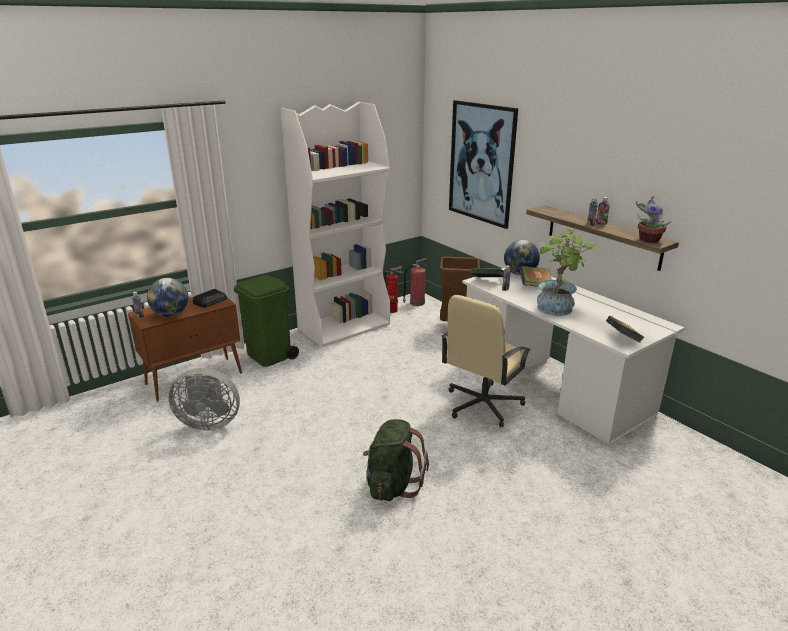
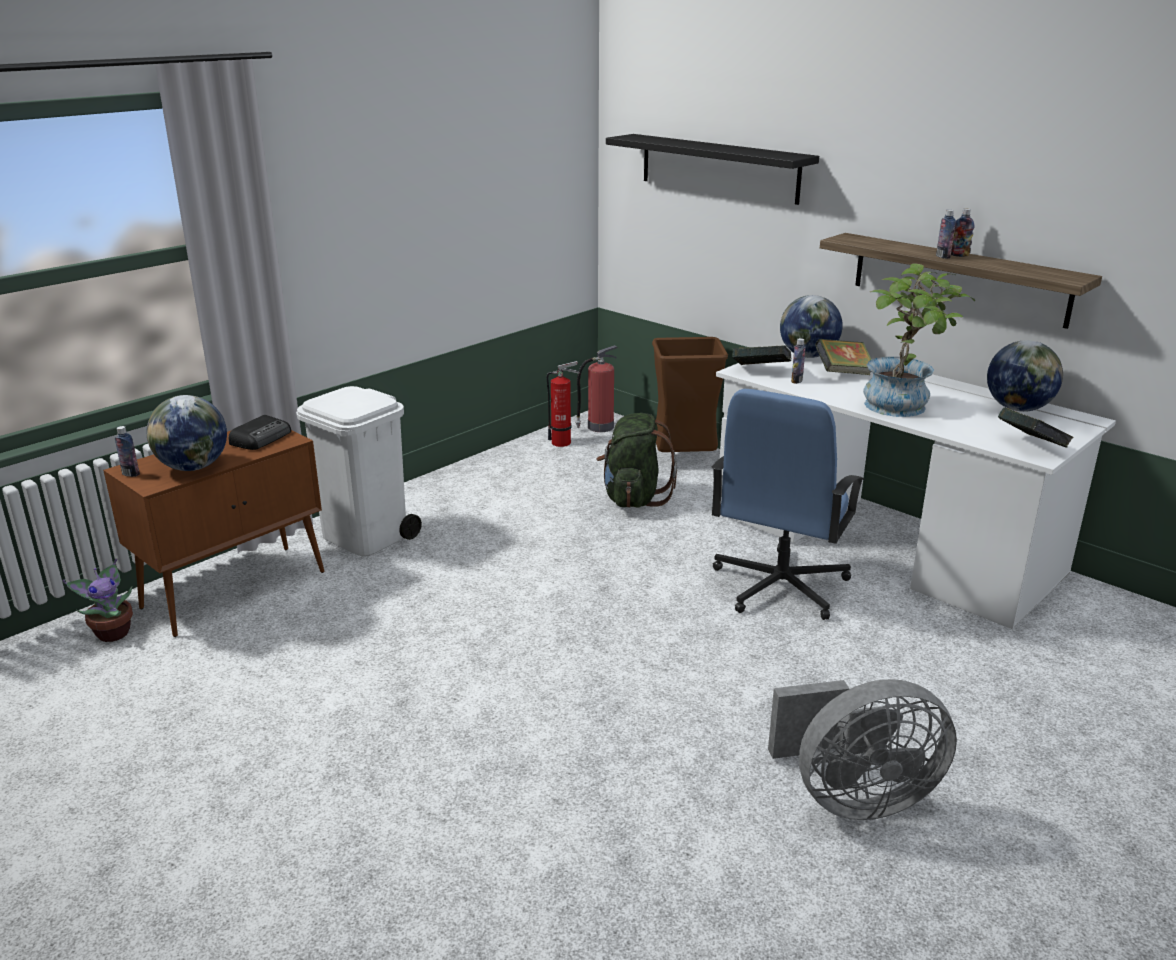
camera: 10 degrees left, 0 degrees up
(209, 422) = (292, 665): grey fan -> grey fan (853, 798)
(270, 356) = (366, 537): green trash can -> white trash can
(344, 326) = (486, 476): white bookcase -> none
(392, 485) = (676, 738): green backpack -> green backpack (633, 498)
(481, 163) = (718, 168): picture -> black shelf
(482, 405) = (779, 586): beige office chair -> blue office chair
(628, 315) = (1018, 409): none -> globe
(648, 239) = (1052, 274): potted plant -> potted plant (112, 632)

